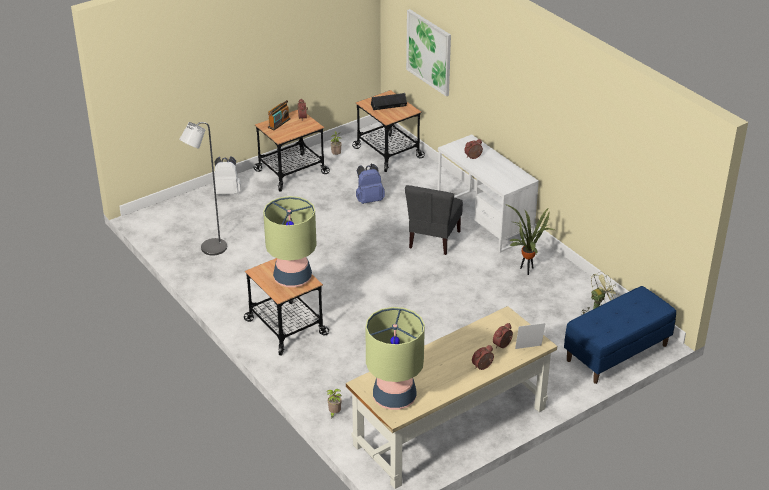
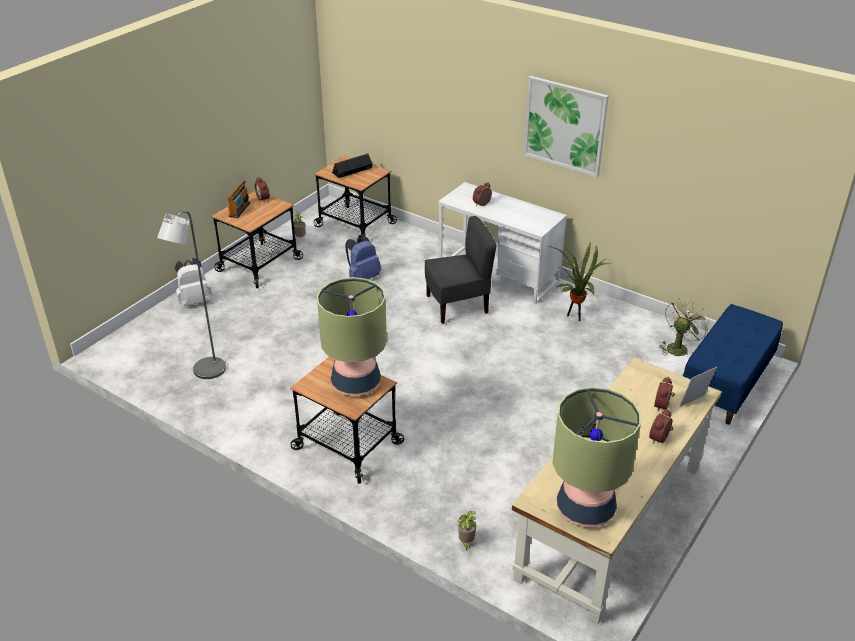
camera: 20 degrees left, 0 degrees up
(429, 52) = (395, 99): picture -> picture (565, 125)
(433, 240) = (457, 305): grey chair -> grey chair turned 105 degrees counterclockwise

